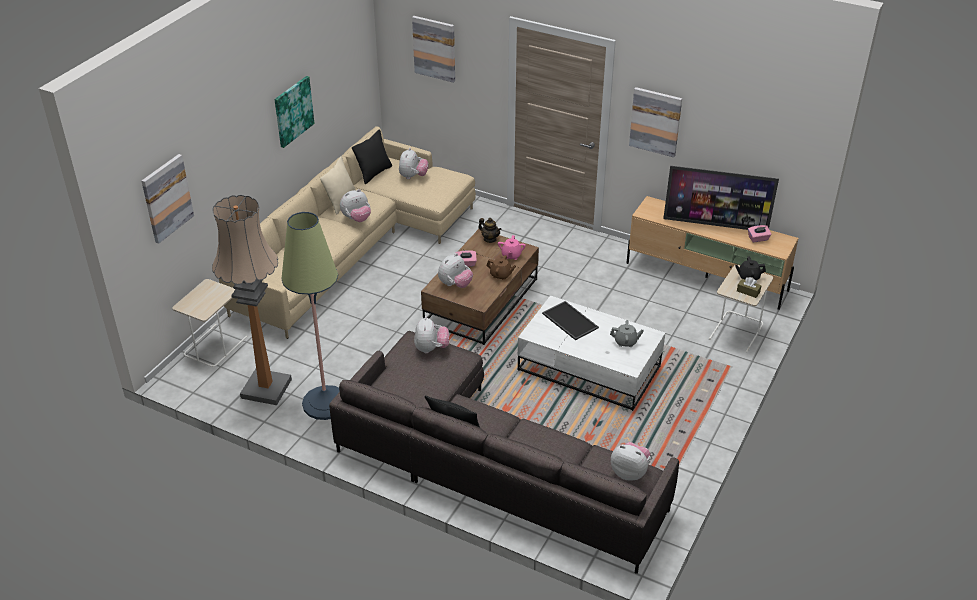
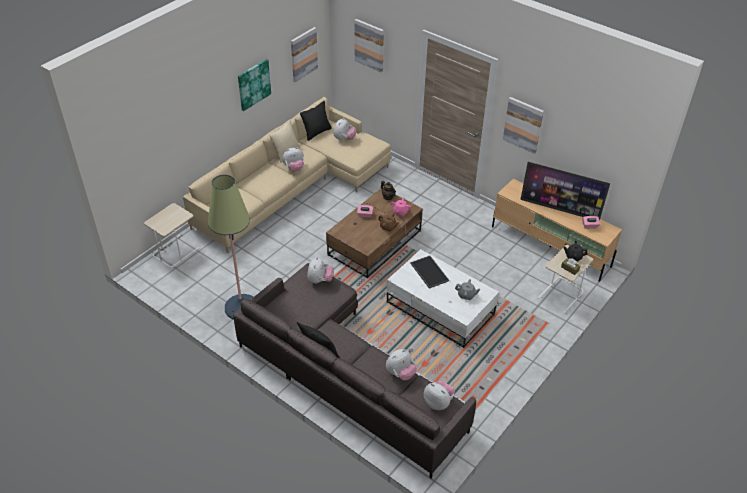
camera: 10 degrees right, 5 degrees up
(166, 198) = (142, 145): picture -> picture (303, 54)
(266, 389) = (203, 290): floor lamp -> none
(455, 285) = (352, 230): plush toy -> plush toy (400, 373)

